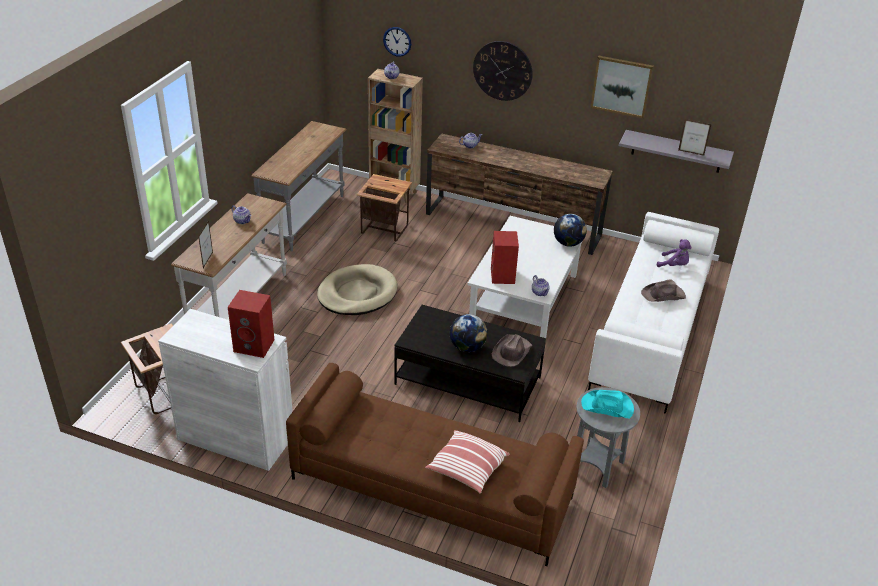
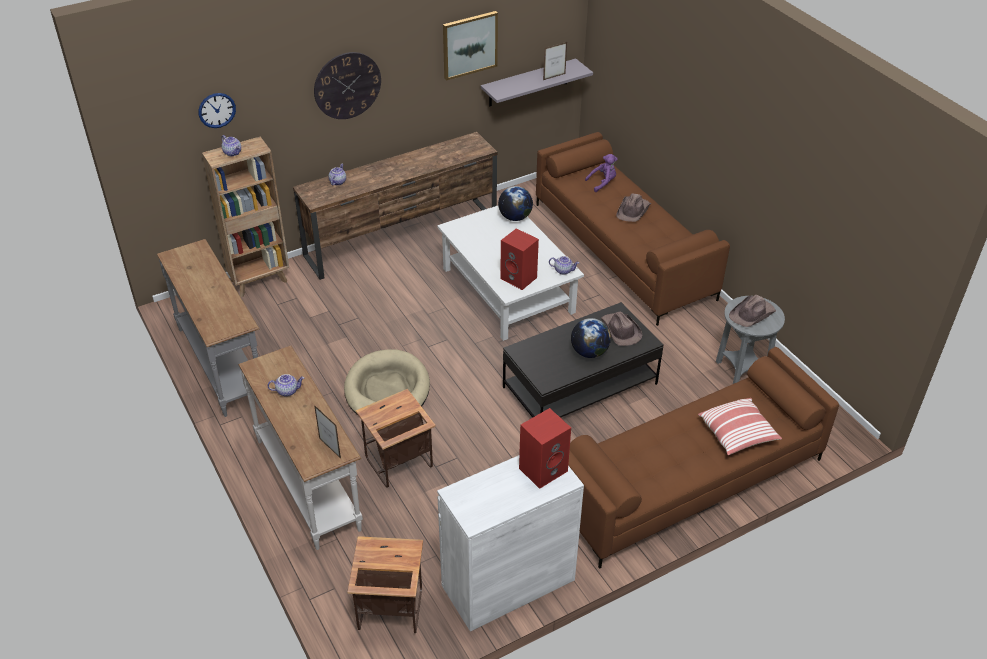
camera: 50 degrees left, 5 degrees up
(384, 229) = (309, 319): side table -> side table (397, 463)
(607, 407) = (752, 314): turquoise hat -> brown hat
(651, 332) = (623, 250): white sofa -> brown sofa

